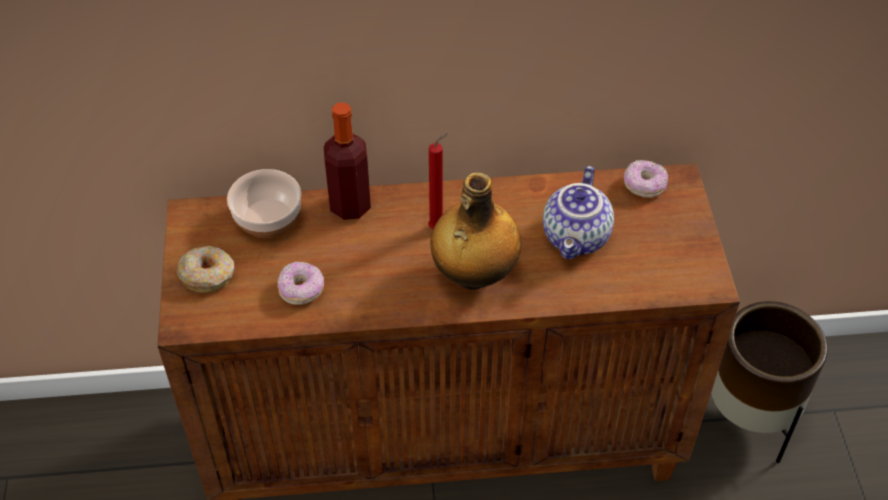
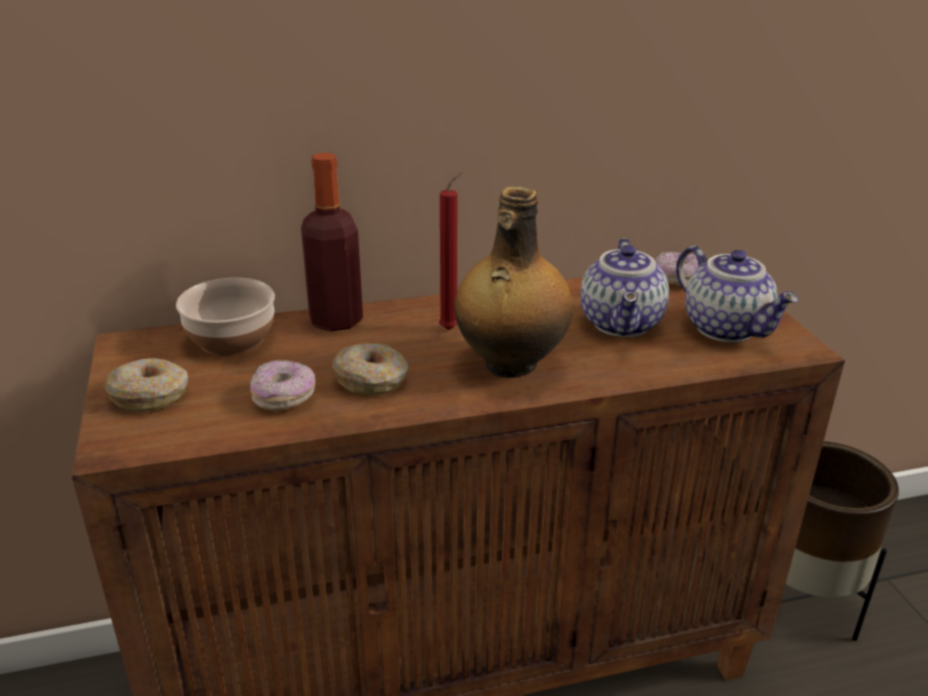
camera: 10 degrees left, 20 degrees down
(367, 278) = (372, 379): none -> donut
(660, 253) = (727, 328): none -> teapot

